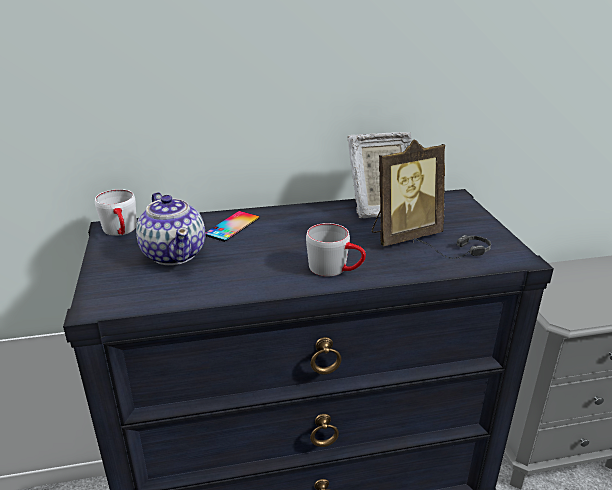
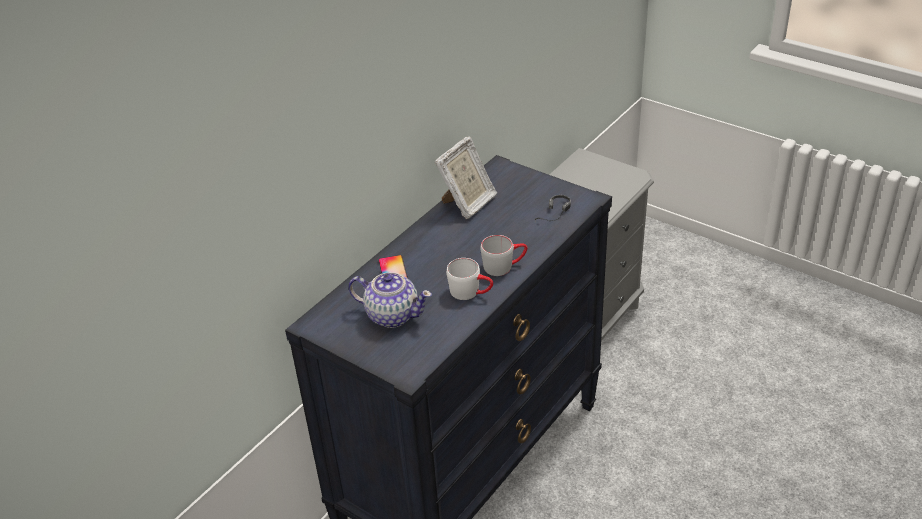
camera: 40 degrees left, 10 degrees up
(121, 231) = (325, 322): white mug -> white mug (471, 292)
(403, 235) = (509, 218): picture frame -> none

